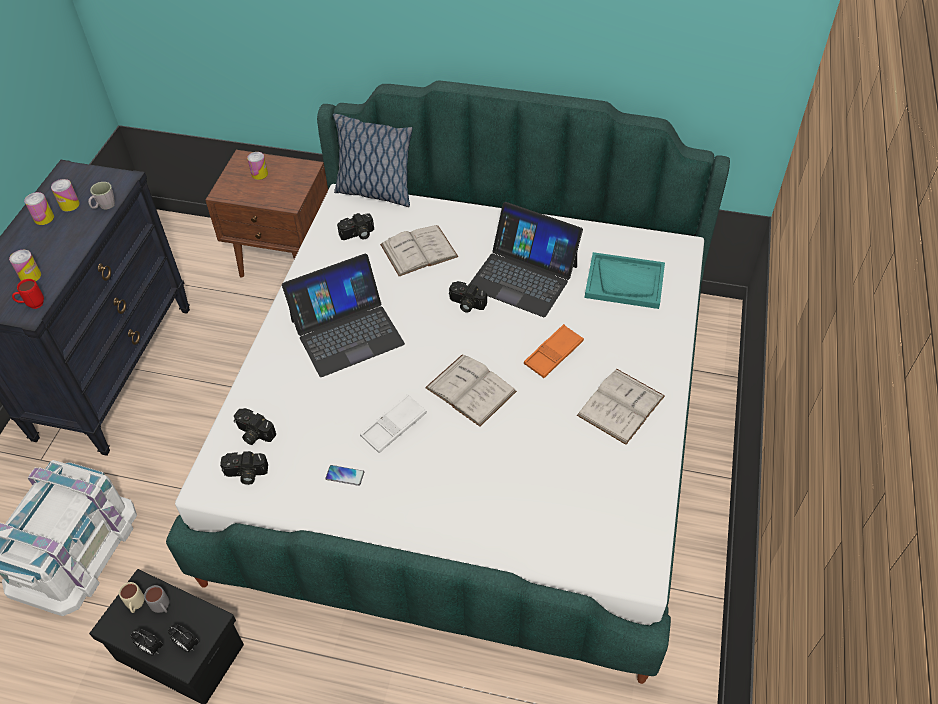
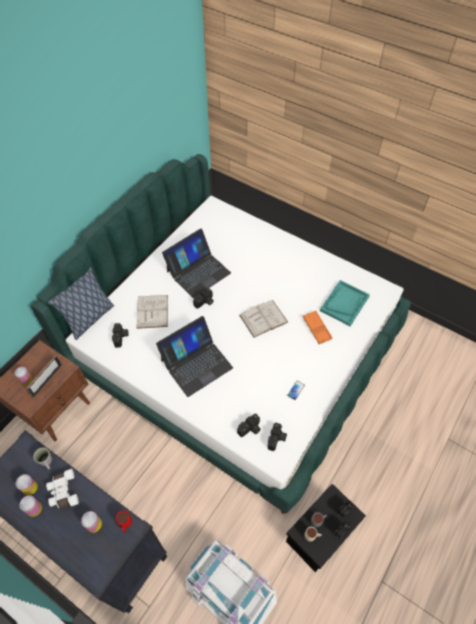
camera: 70 degrees left, 5 degrees up
(68, 234) = (63, 492): none -> white binoculars
(264, 193) = (47, 380): none -> picture frame
(346, 331) = (196, 363): laptop -> laptop turned 60 degrees clockwise
(394, 426) = (273, 359): white tray -> none
(553, 354) = (256, 278): orange tray -> orange tray (317, 328)
(621, 405) = (298, 264): white book -> none
(625, 282) = (224, 234): turquoise tray -> turquoise tray (344, 303)

